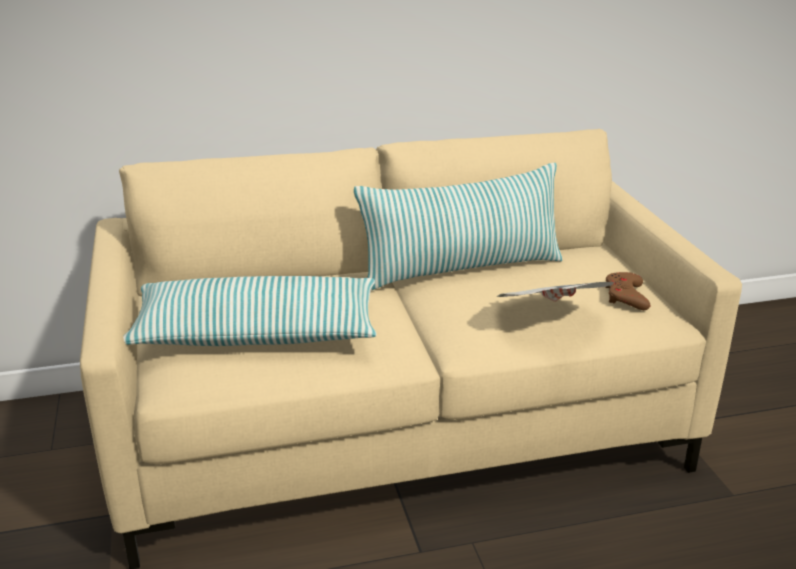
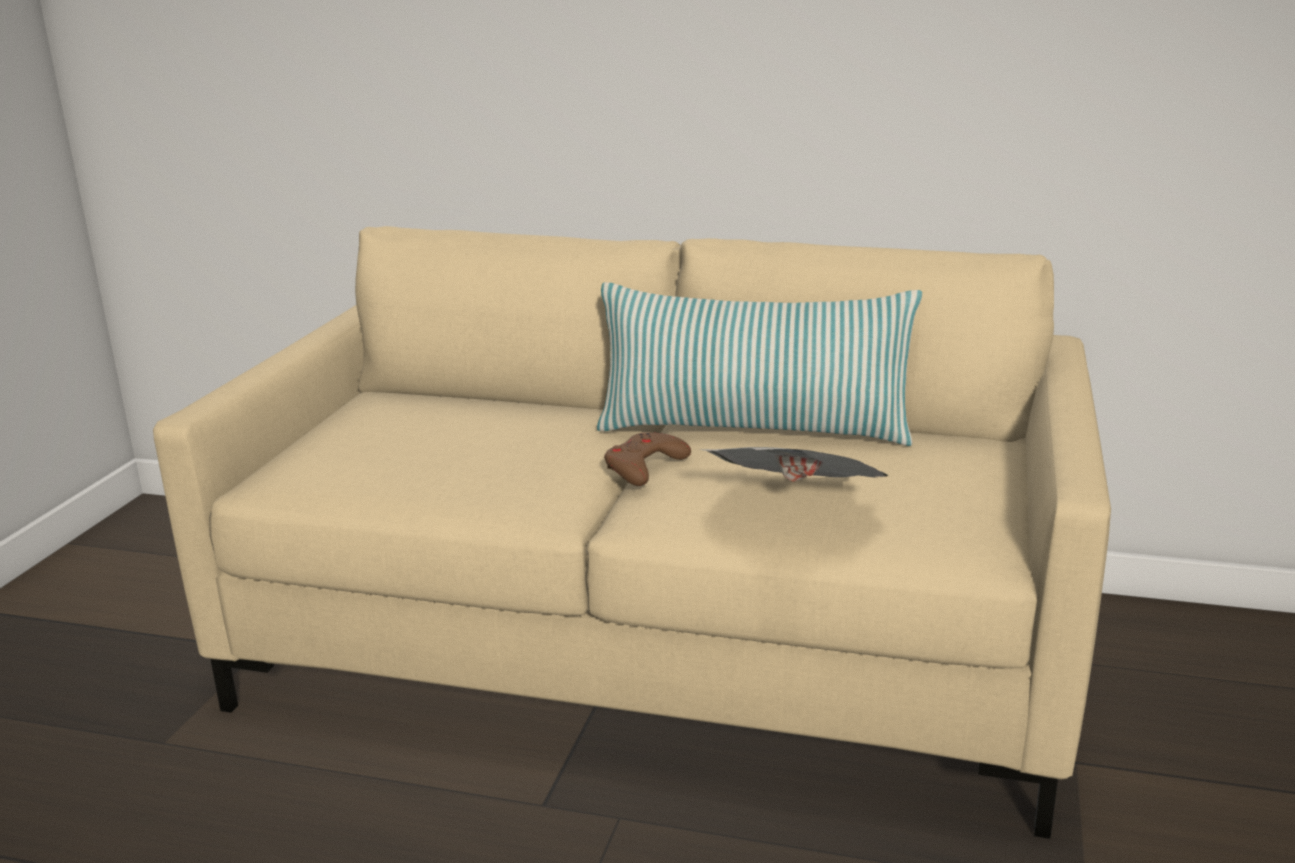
camera: 30 degrees right, 5 degrees down
(256, 334) = (412, 449): pillow -> none
(626, 296) = (950, 507): brown game controller -> brown game controller (644, 466)

